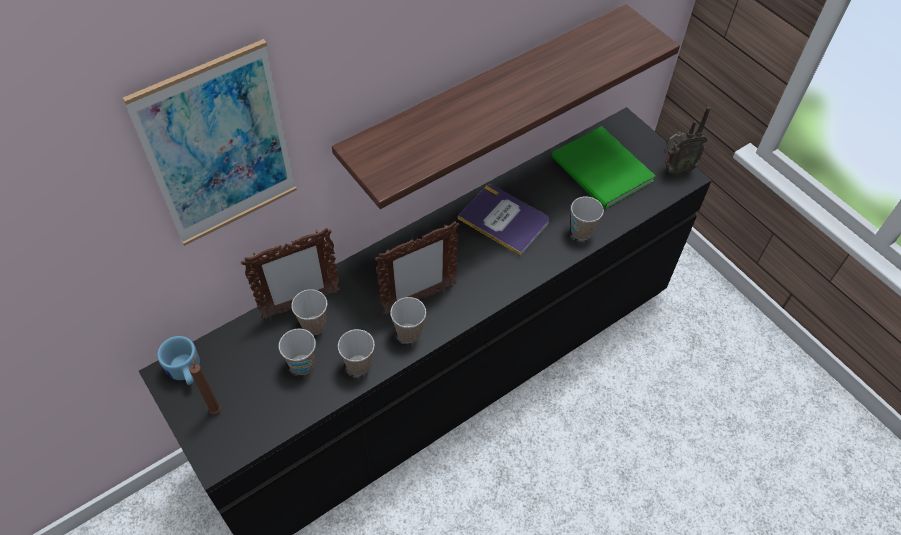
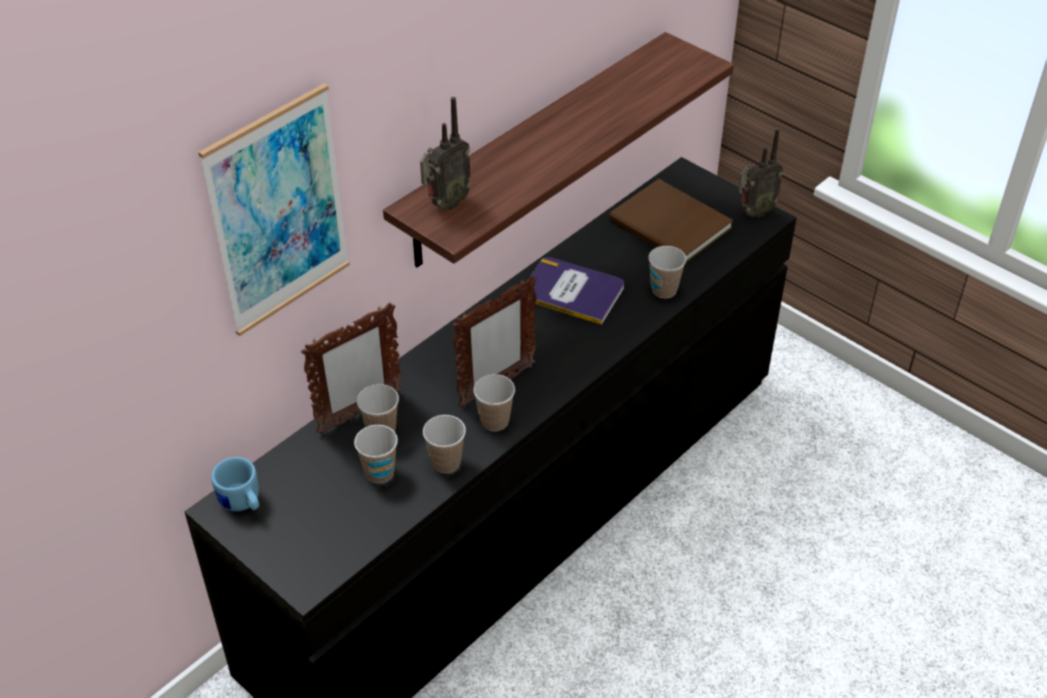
camera: 10 degrees left, 10 degrees down
(216, 409) = (291, 533): brown candle -> none
(386, 149) = (445, 204): none -> radio
(602, 172) = (671, 227): green book -> brown book

